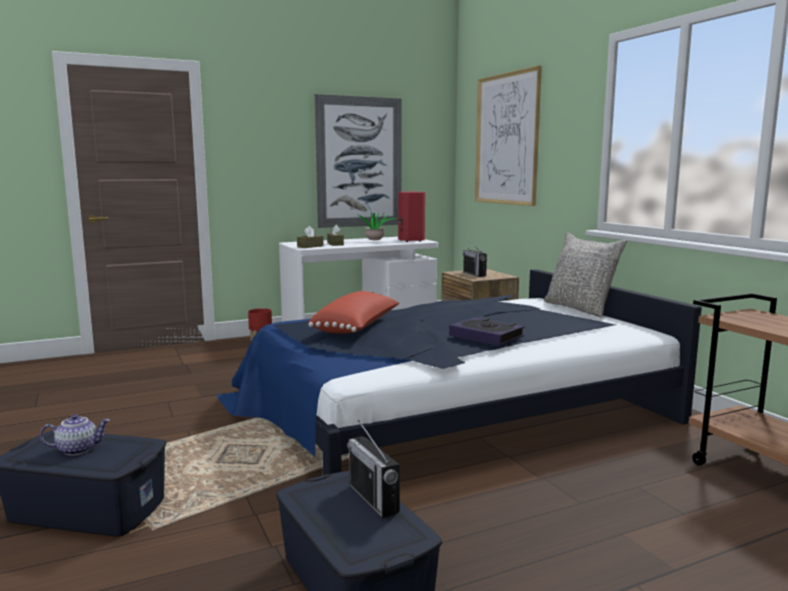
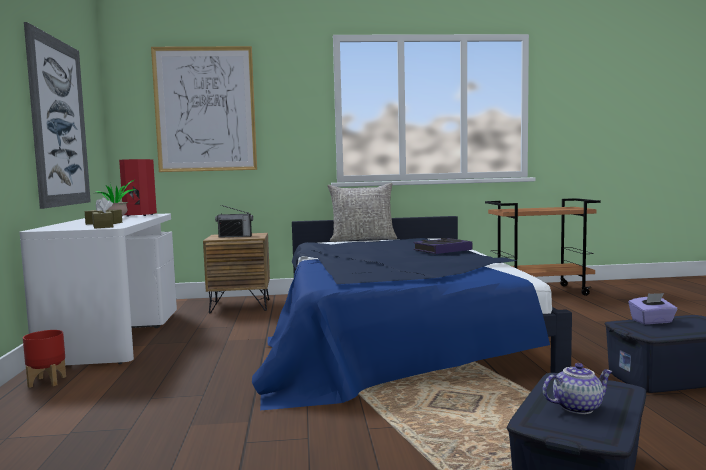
camera: 70 degrees left, 5 degrees down
(78, 449) = (577, 407): teapot -> teapot turned 75 degrees clockwise
(358, 328) = (382, 267): red pillow -> none
(373, 499) = (652, 321): radio -> purple tissue box

